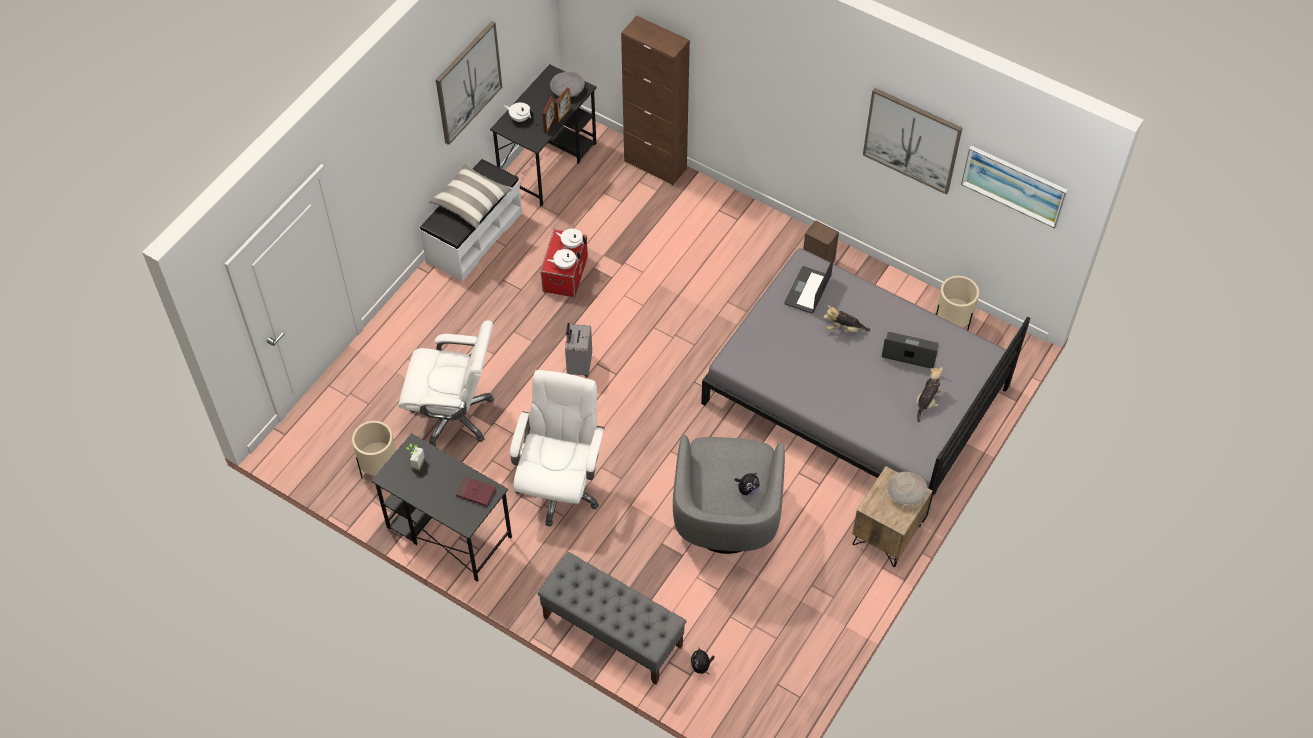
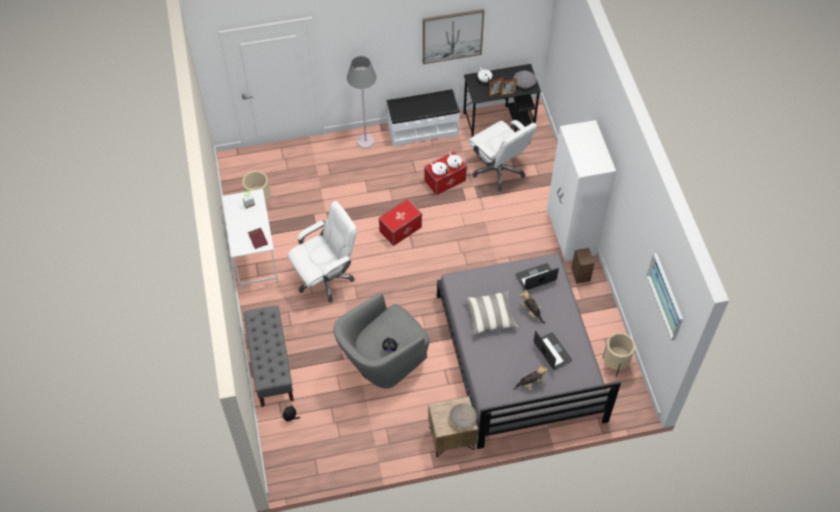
camera: 45 degrees right, 0 degrees up
(423, 300) = (365, 141): none -> grey floor lamp
(448, 532) = (254, 256): black desk -> white desk
(454, 415) = (318, 206): white office chair -> white office chair (498, 170)
(471, 202) = (423, 106): pillow -> pillow (490, 316)
(578, 365) = (400, 229): grey suitcase -> storage box
(655, 165) = (552, 161): brown cabinet -> none
(761, 227) = (570, 234): none -> white wardrobe
(912, 140) = (638, 229): picture -> none

